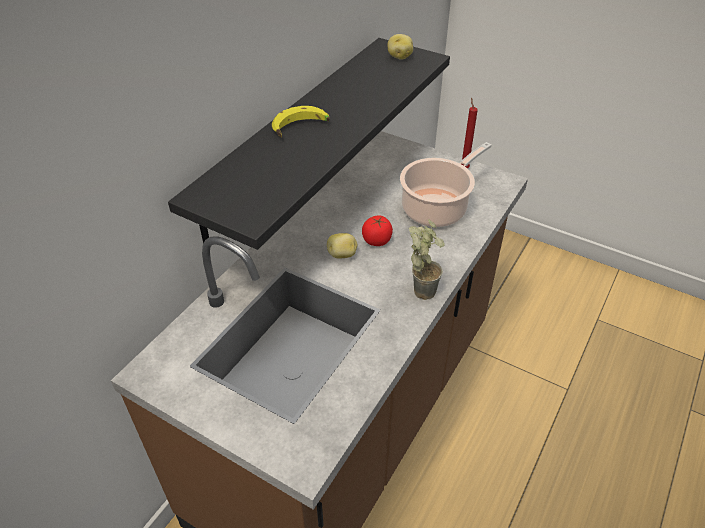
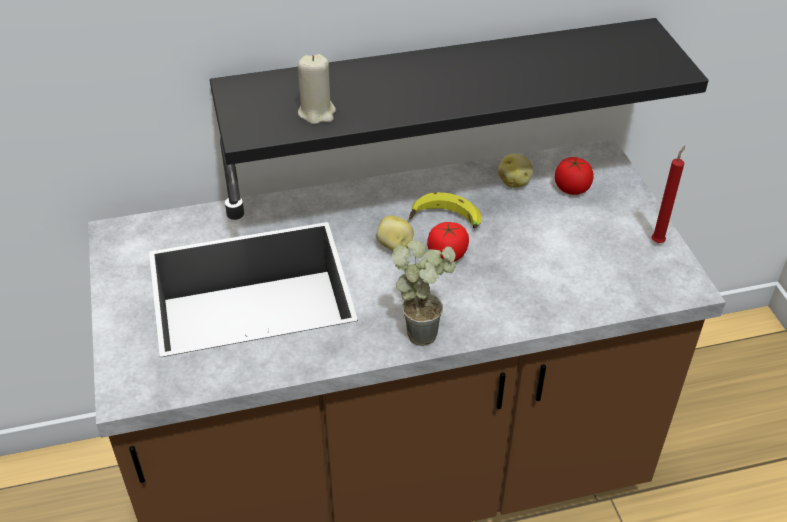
camera: 45 degrees right, 0 degrees up
(278, 181) = (317, 113): none -> beige candle
(301, 129) = (413, 75): banana -> banana (445, 221)
(390, 166) = (572, 188): none -> tomato
(399, 57) = (642, 51): potato -> potato (514, 182)
(437, 207) = (560, 263): cooking pot -> none

